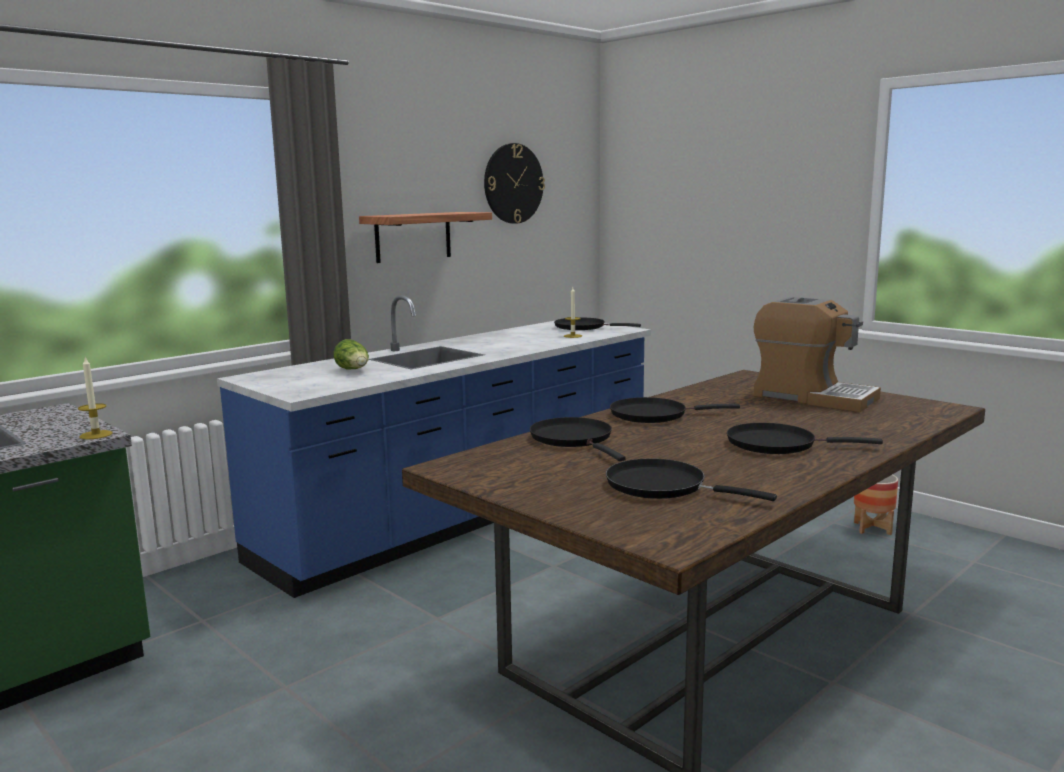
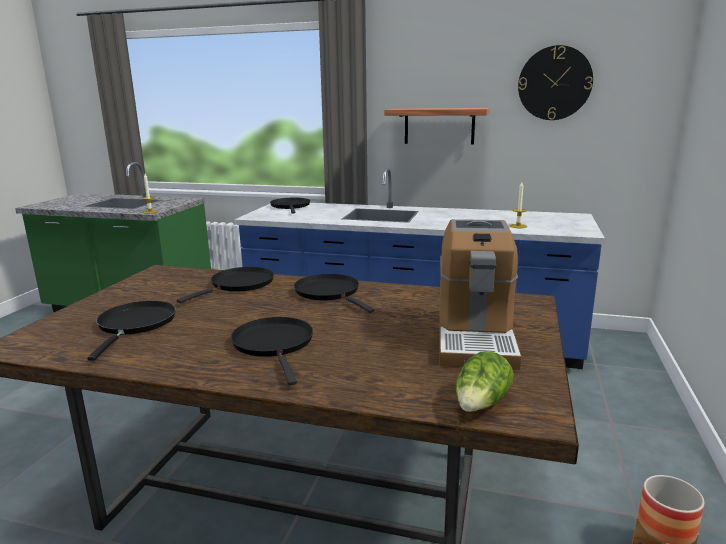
camera: 60 degrees right, 5 degrees up
(354, 370) = (321, 212): lettuce -> lettuce (481, 404)
(583, 327) = (561, 222): black frying pan -> black frying pan (291, 206)

